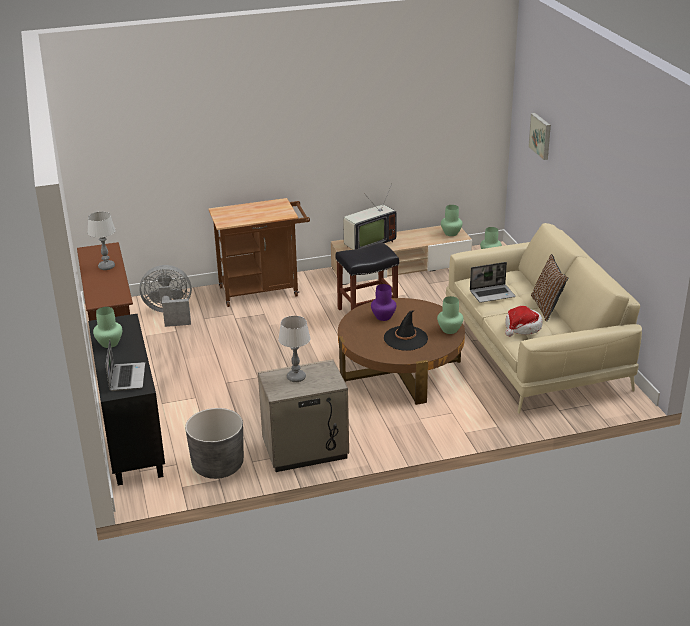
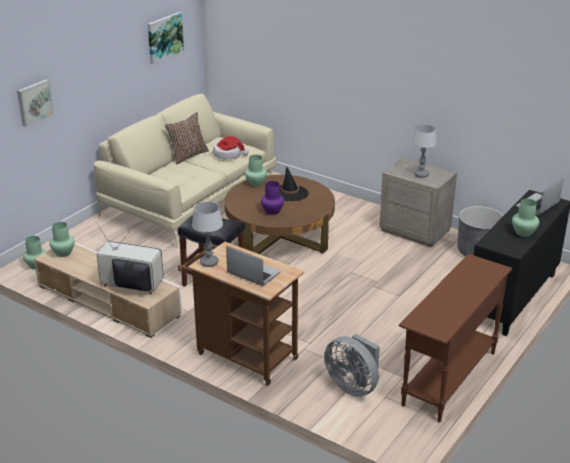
camera: 130 degrees left, 0 degrees up
(106, 267) = (447, 299): table lamp -> table lamp (209, 263)
(492, 294) = (193, 176): laptop -> laptop (252, 273)
(639, 201) = (164, 37): none -> picture

